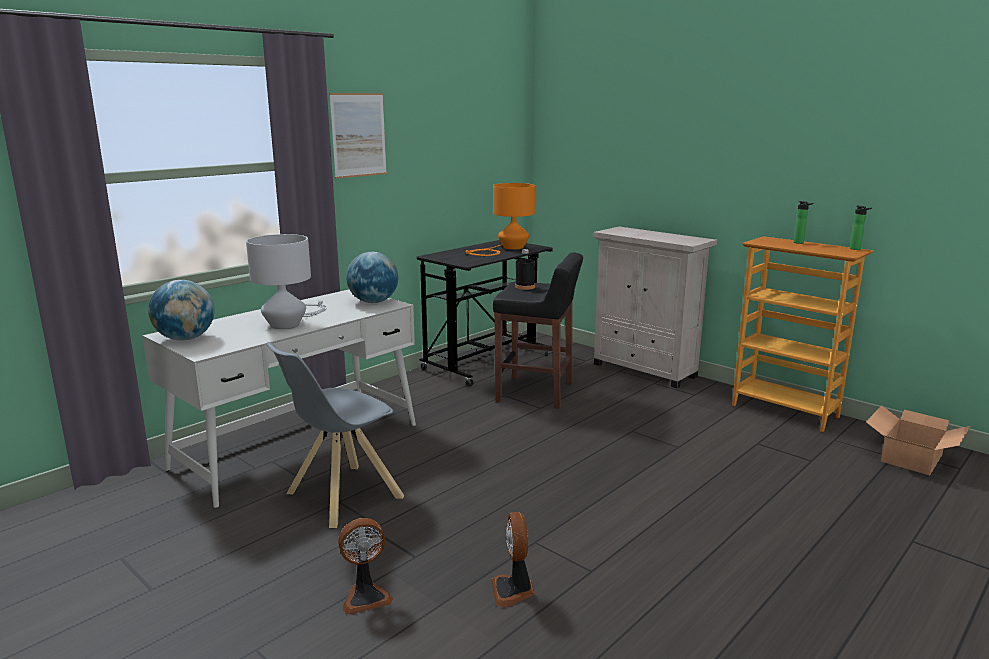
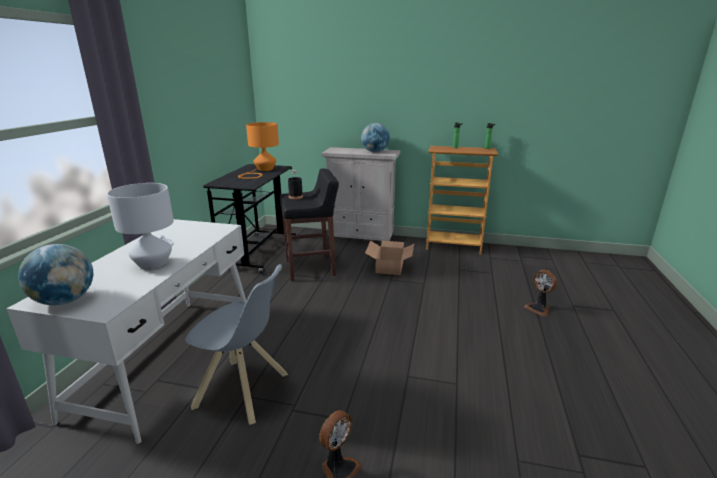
camera: 30 degrees left, 5 degrees up
(341, 496) = (244, 391): grey chair -> grey chair turned 90 degrees counterclockwise
(358, 135) = (151, 89): picture -> none
(373, 302) = (206, 228): globe -> globe (375, 152)
(513, 590) = (428, 417): fan -> fan (539, 308)
(912, 458) = (529, 259): cardboard box -> cardboard box (390, 267)

